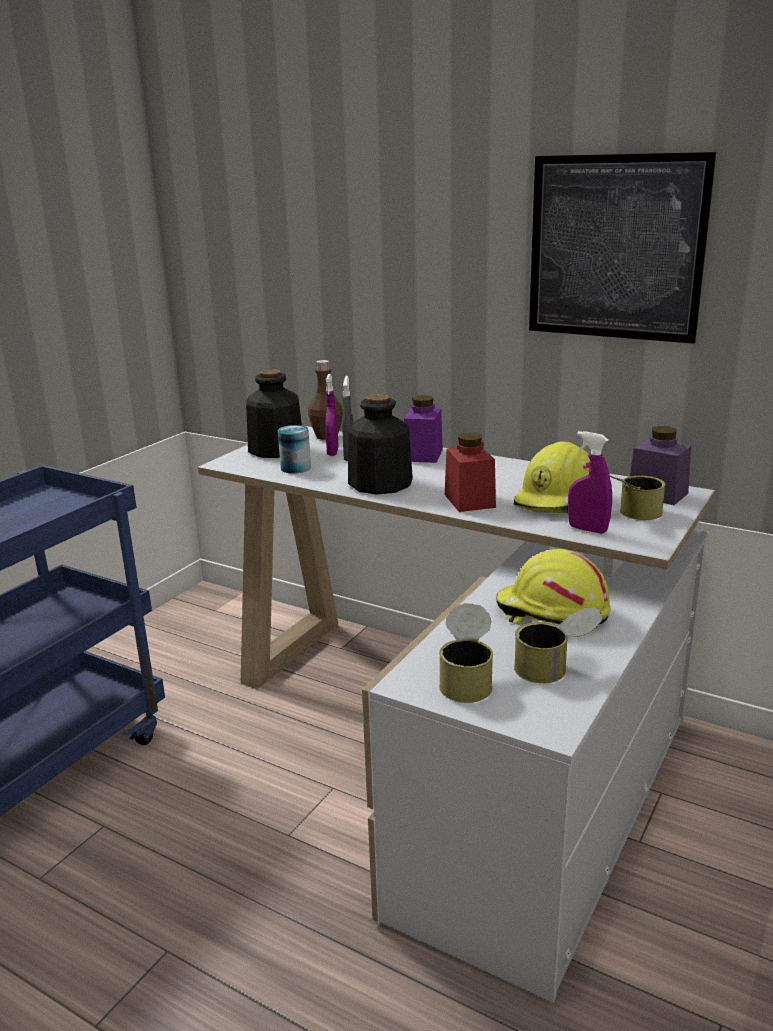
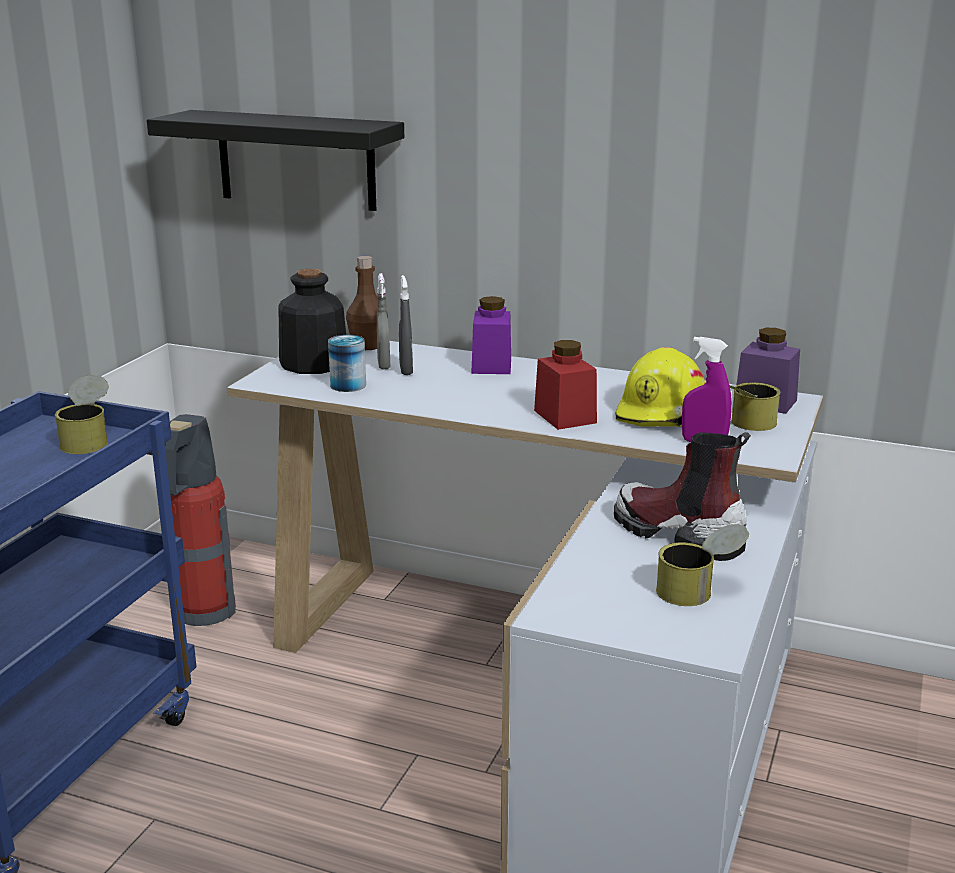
camera: 10 degrees left, 0 degrees up
(194, 650) = (203, 612): none -> fire extinguisher
(274, 280) = (296, 160): none -> black shelf
(332, 452) = (384, 365): purple spray bottle -> grey spray bottle
(379, 483) = (455, 400): bottle -> none
(467, 678) = (611, 606): can -> can (88, 439)
(551, 612) = (677, 534): yellow hard hat -> boot
(615, 248) = (712, 133): picture -> none

